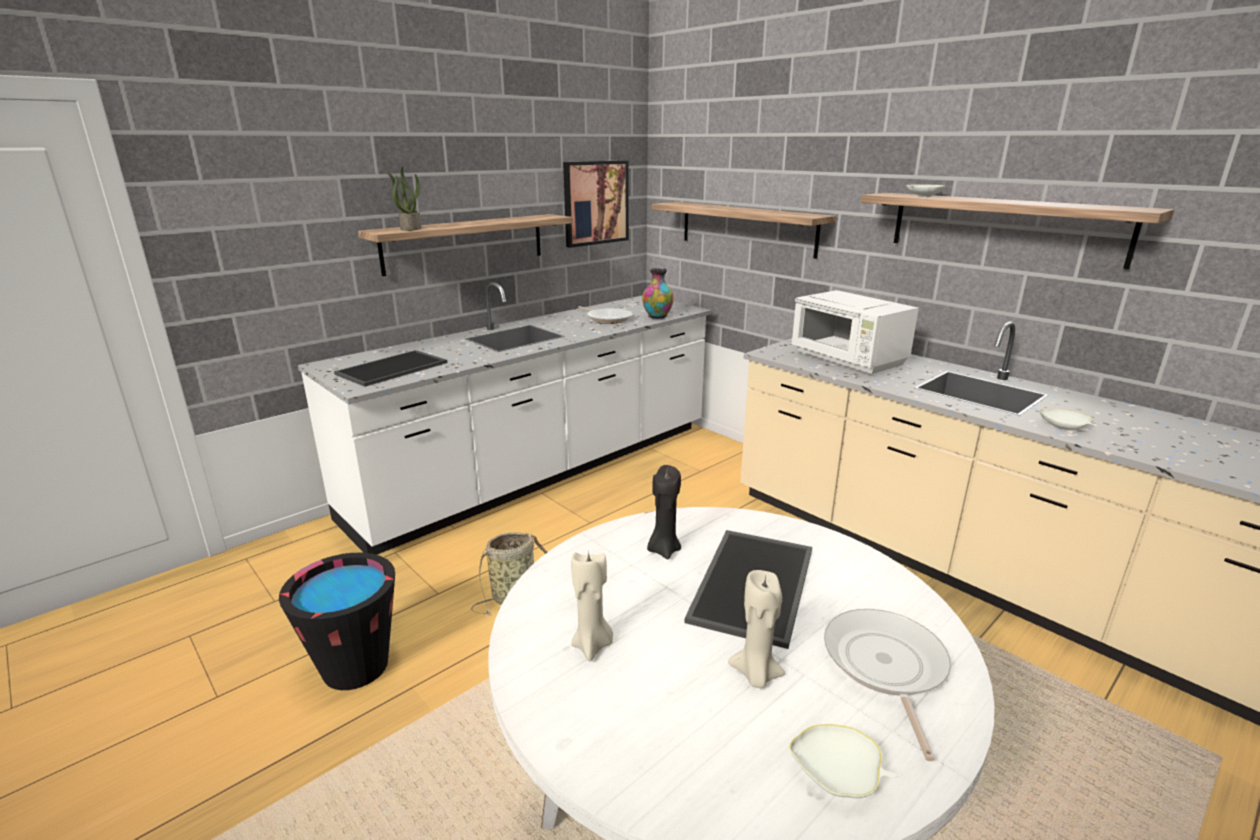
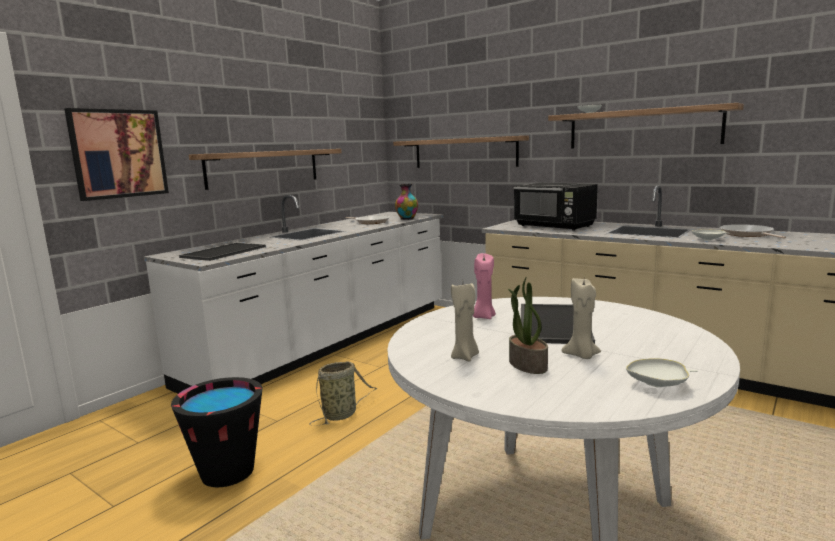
camera: 10 degrees left, 10 degrees down
(410, 228) = (228, 152): potted plant -> potted plant (526, 365)
(595, 203) = (352, 143): picture -> picture (118, 154)
(663, 550) = (483, 317): black candle -> pink candle
(848, 360) = (554, 226): white microwave -> black microwave
(885, 666) = (659, 344): frying pan -> frying pan (748, 234)

